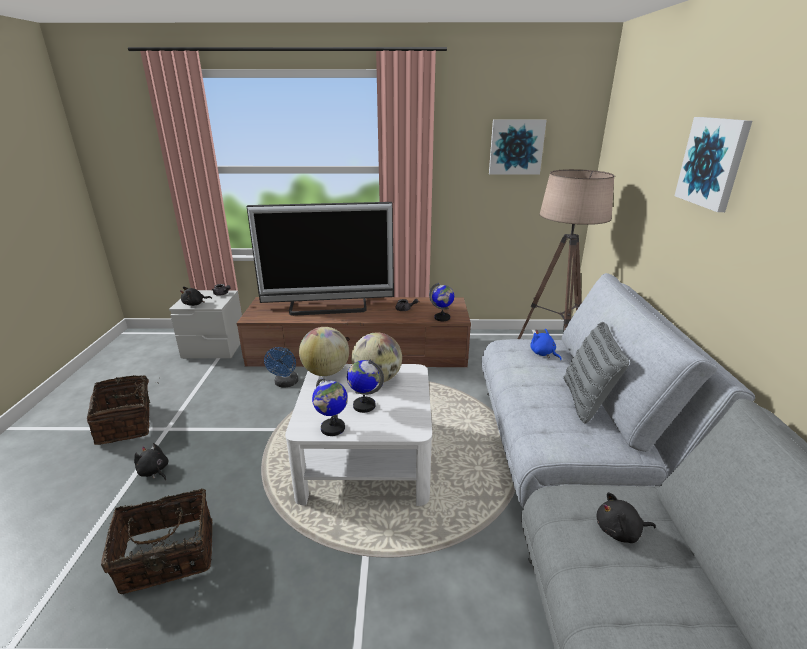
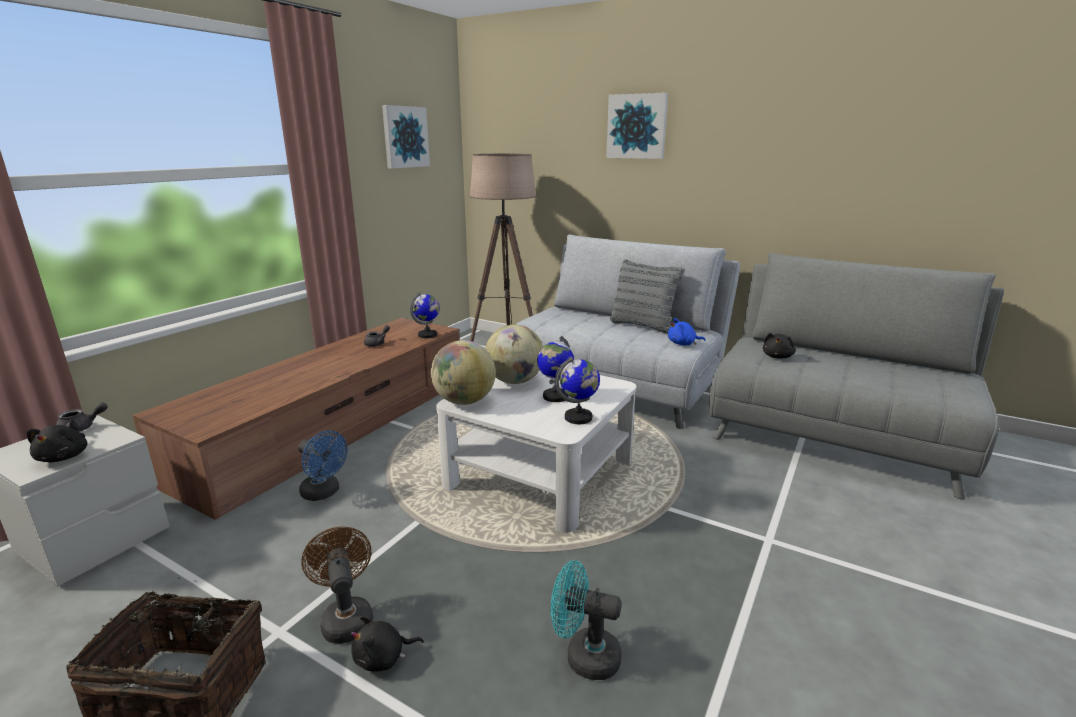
camera: 60 degrees left, 5 degrees down
(168, 558) = (584, 656): basket -> turquoise fan
(182, 444) = (346, 617): none -> brown fan
(328, 307) = (285, 376): television -> none
(543, 353) = (563, 317): blue plush toy -> blue plush toy (683, 344)

